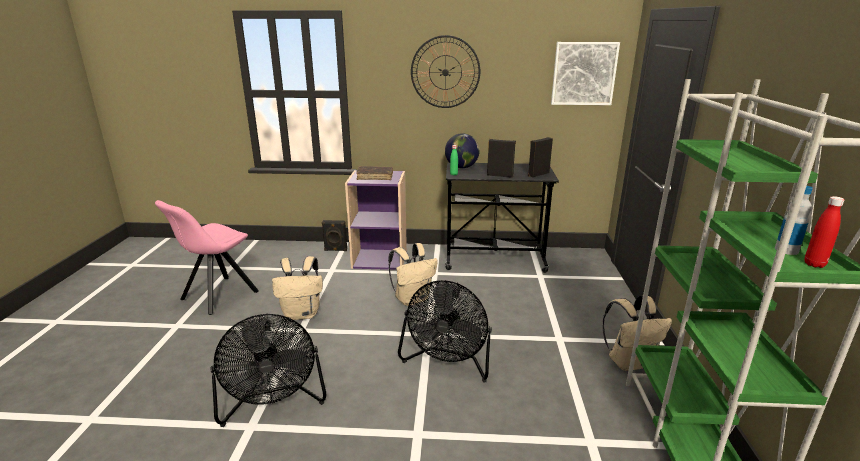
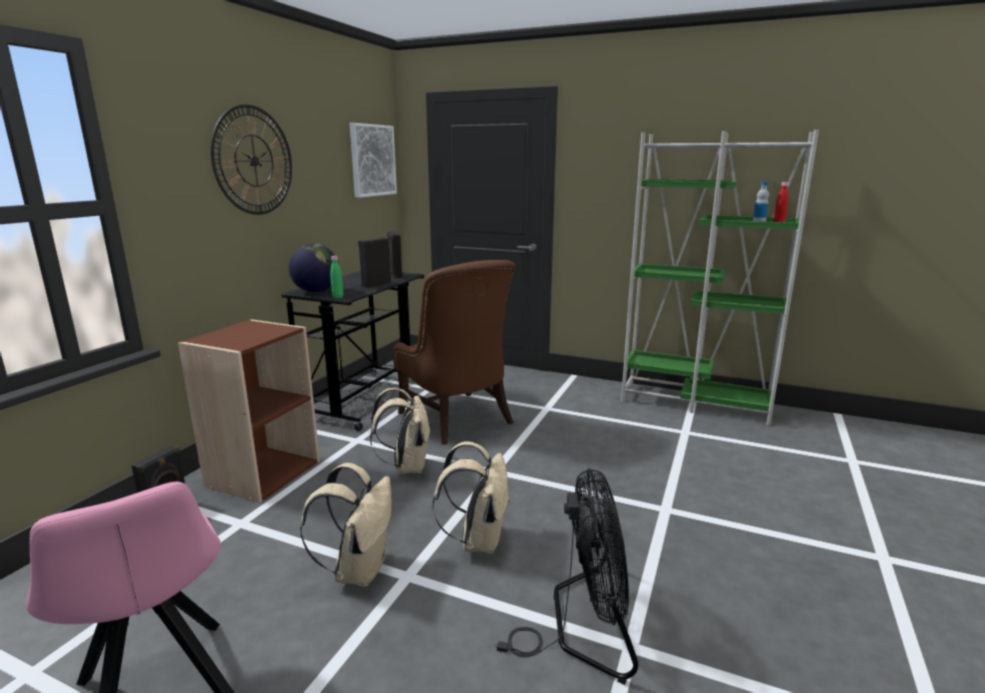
camera: 70 degrees left, 5 degrees down
(375, 177) = (246, 334): brown book -> none
(380, 259) = (264, 472): purple bookcase -> brown bookcase
(445, 360) = (550, 470): black fan -> none
(498, 300) = (457, 418): none -> brown chair
(629, 362) = (593, 392): beige backpack -> beige backpack (478, 540)

